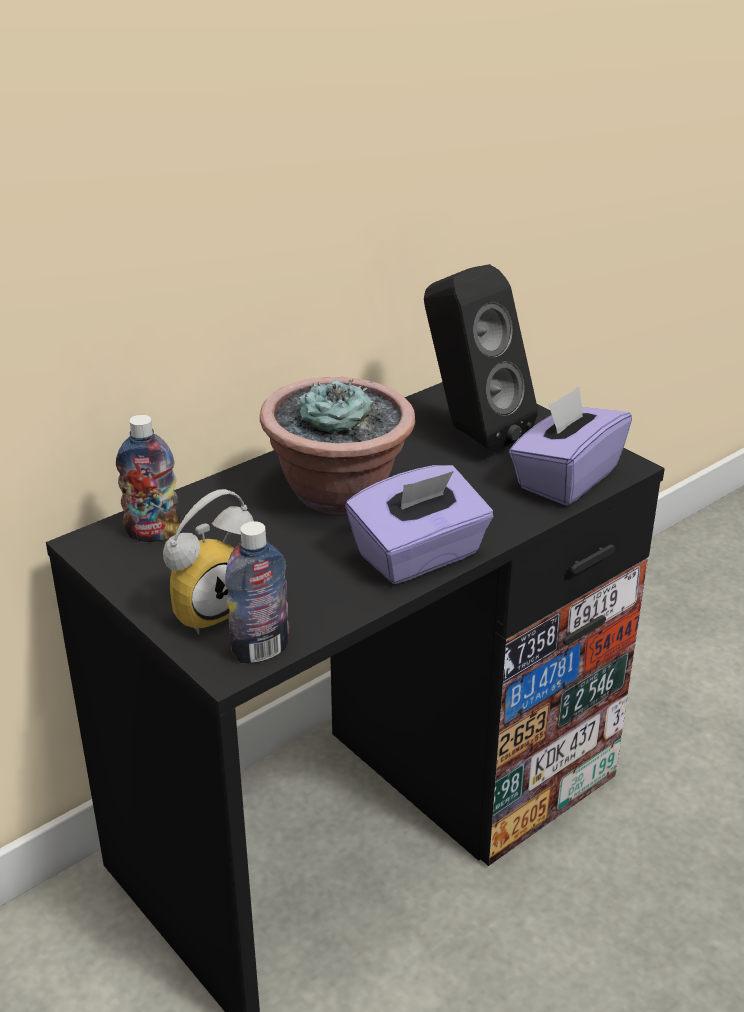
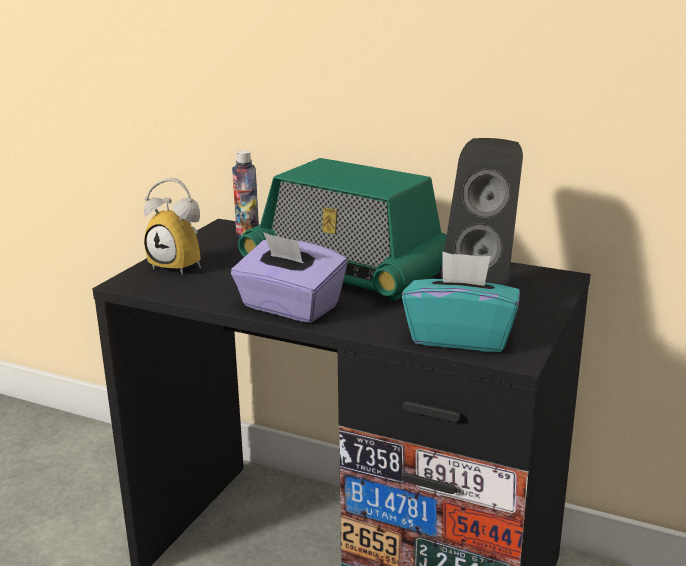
camera: 65 degrees right, 10 degrees down
(260, 650) = (147, 286): bottle -> none
(339, 492) = (346, 269): potted plant -> radio
(566, 478) = (460, 337): purple tissue box -> turquoise tissue box

